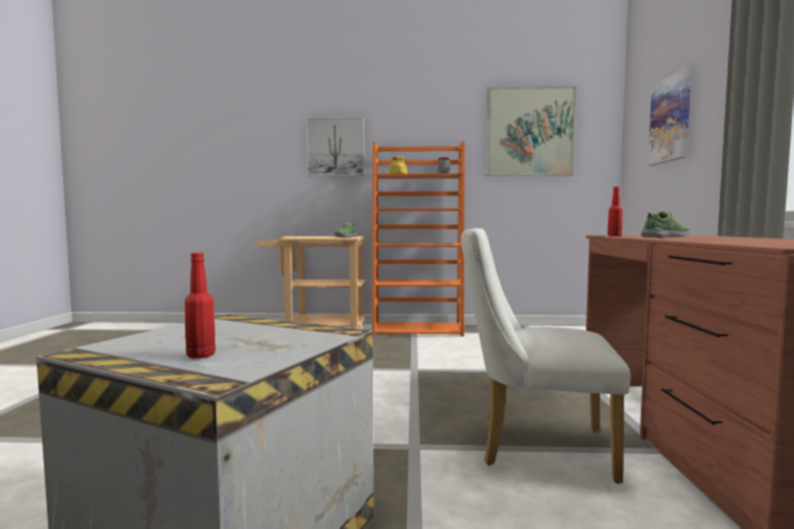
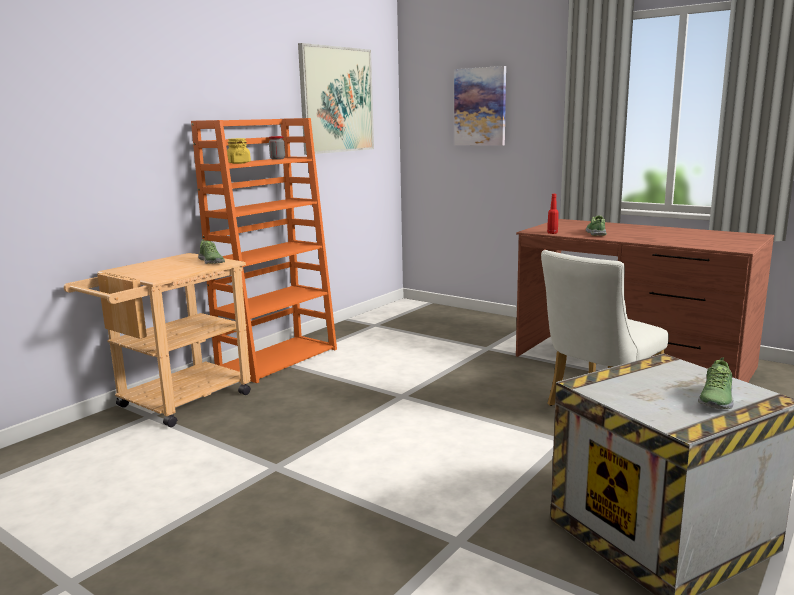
camera: 55 degrees left, 10 degrees up
(201, 355) = (715, 399): red bottle -> shoe
(335, 147) = (134, 121): picture -> none

